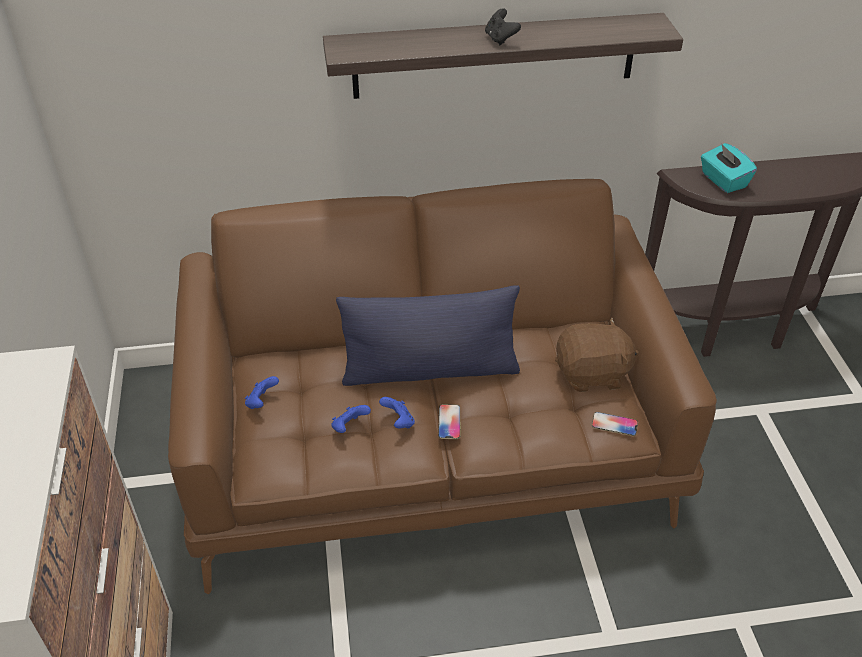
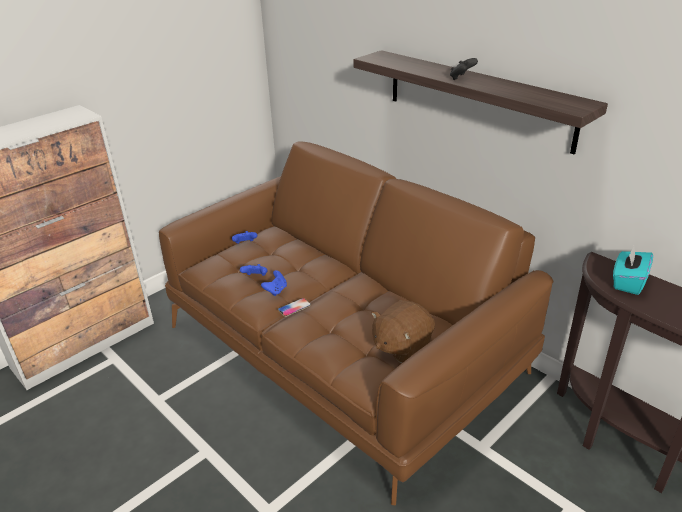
camera: 55 degrees right, 10 degrees down
(430, 370) = (330, 283): blue pillow -> none
(592, 374) = (401, 345): brown plush toy -> brown plush toy turned 90 degrees clockwise
(614, 424) = (365, 375): phone -> none

